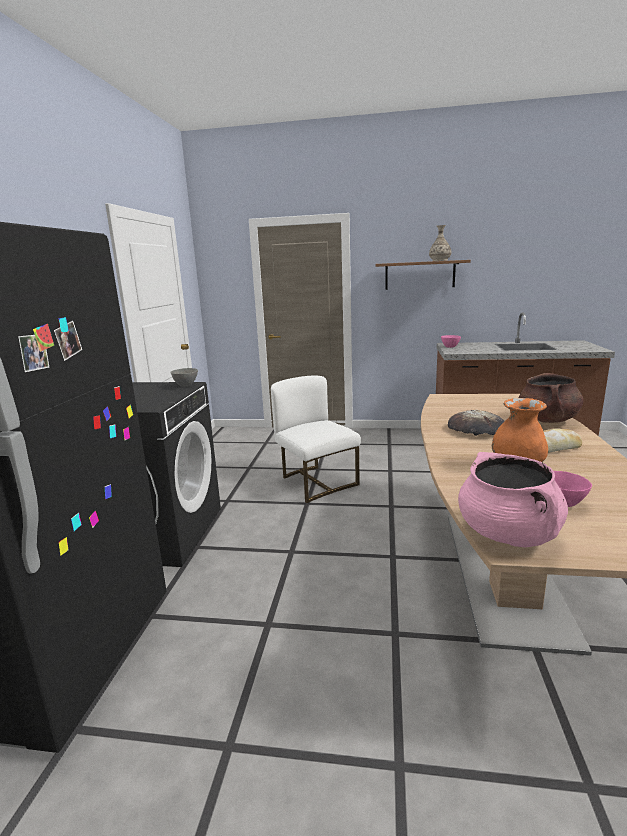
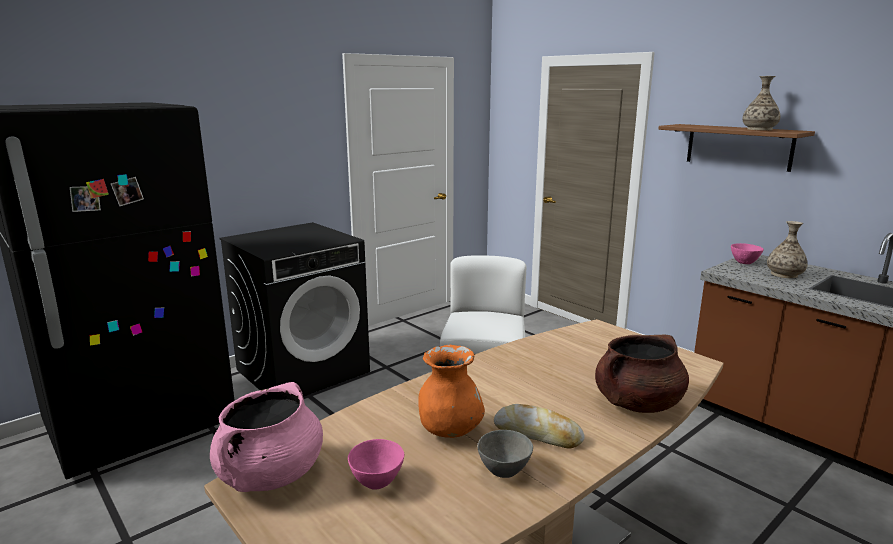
camera: 40 degrees right, 0 degrees up
(186, 385) = (341, 240): grey bowl -> grey bowl (504, 472)
(476, 429) = (524, 377): bread -> none
(479, 347) = (784, 274): none -> vase

